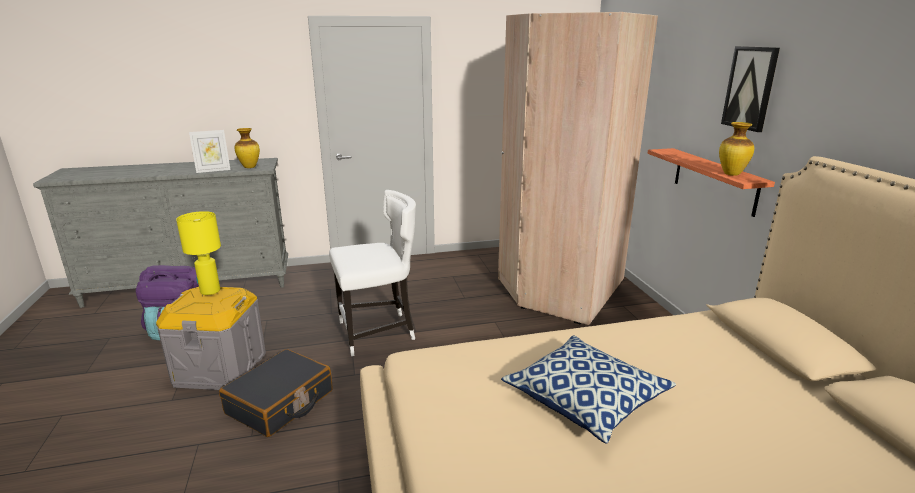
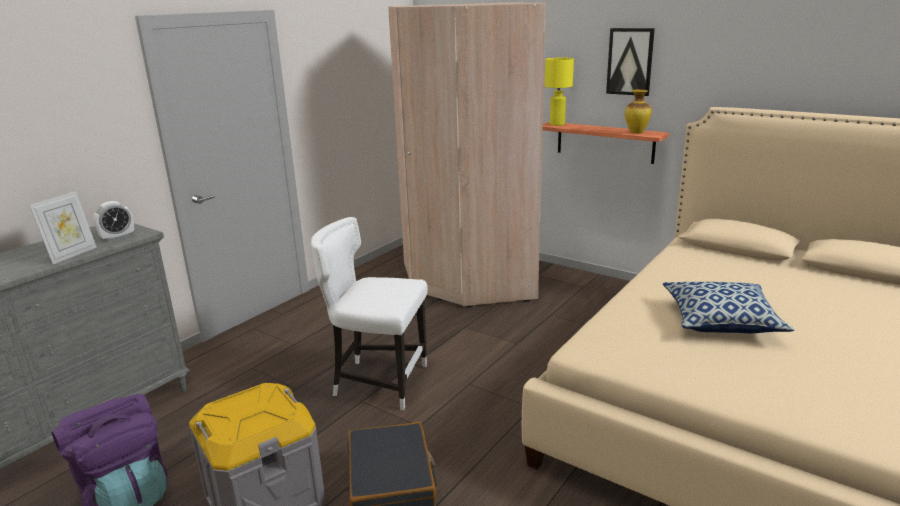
camera: 40 degrees left, 0 degrees up
(209, 291) = (233, 402): yellow table lamp -> yellow table lamp (557, 124)
(250, 167) = (118, 237): vase -> alarm clock
(378, 332) = (378, 382): white chair -> white chair turned 105 degrees counterclockwise

